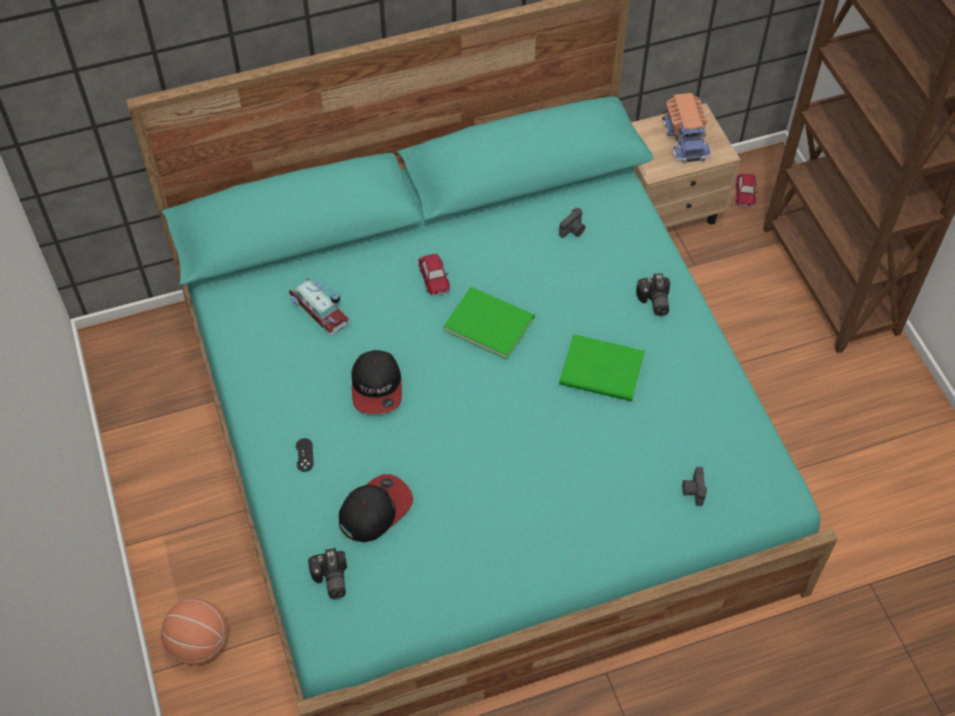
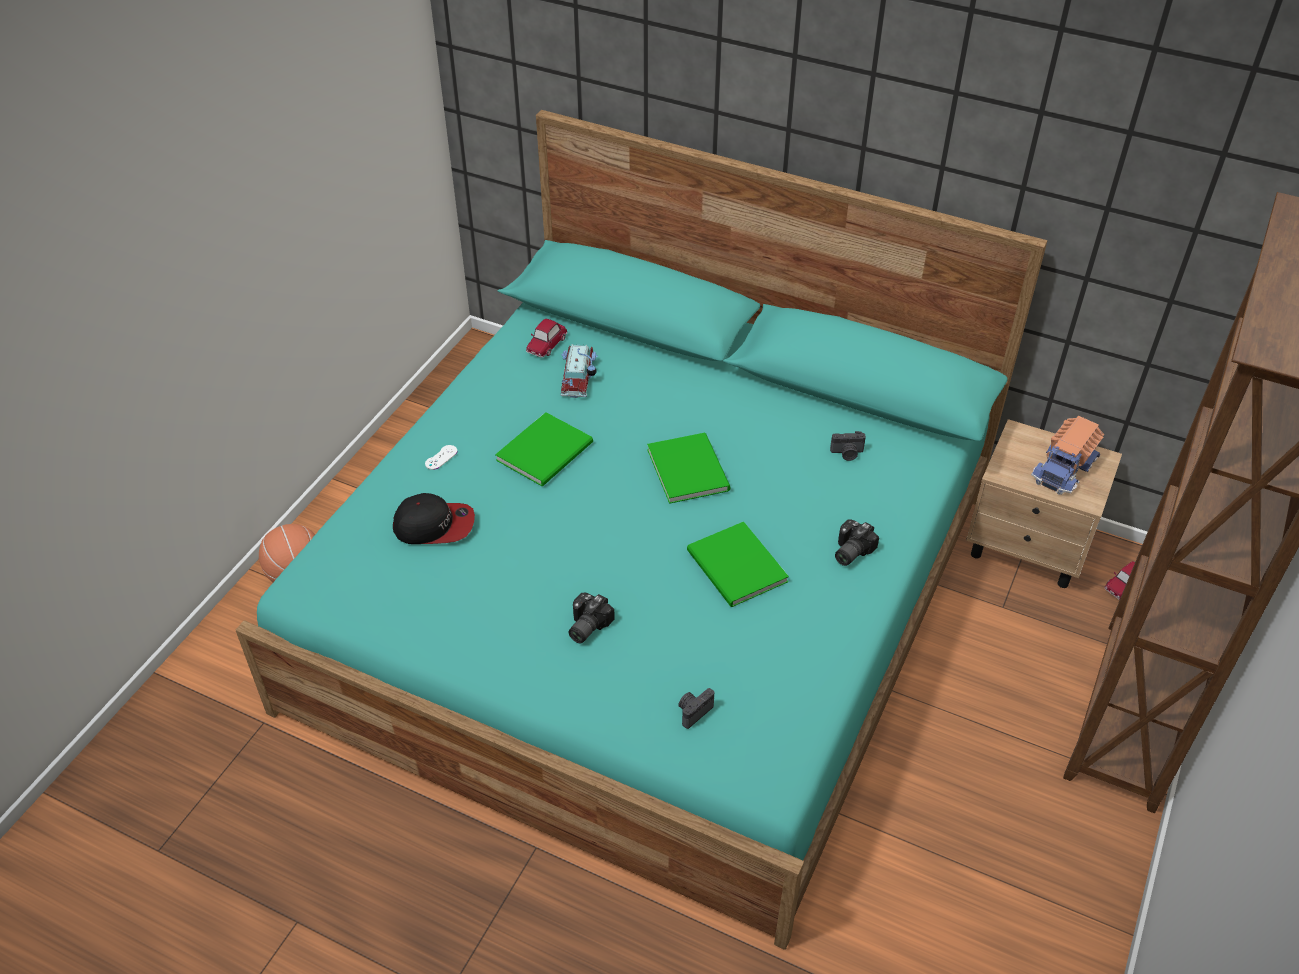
camera: 45 degrees right, 10 degrees down
(304, 455) = (441, 457): black game controller -> white game controller
(330, 580) = (346, 546): camera -> camera (585, 626)
(377, 387) = (548, 451): cap -> green book
(434, 278) = (688, 412): toy car -> toy car (546, 344)

